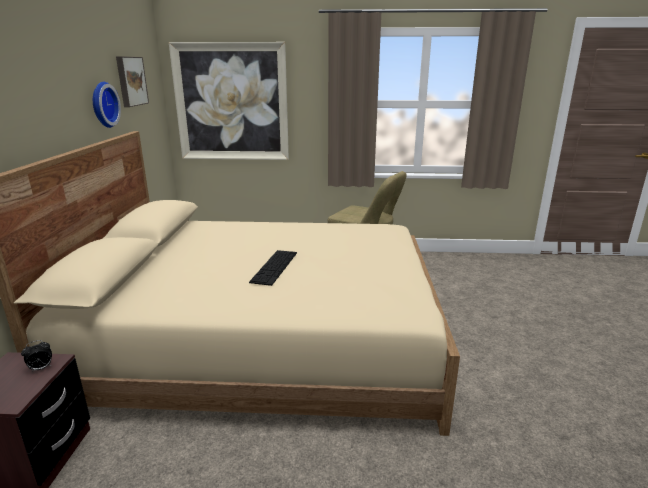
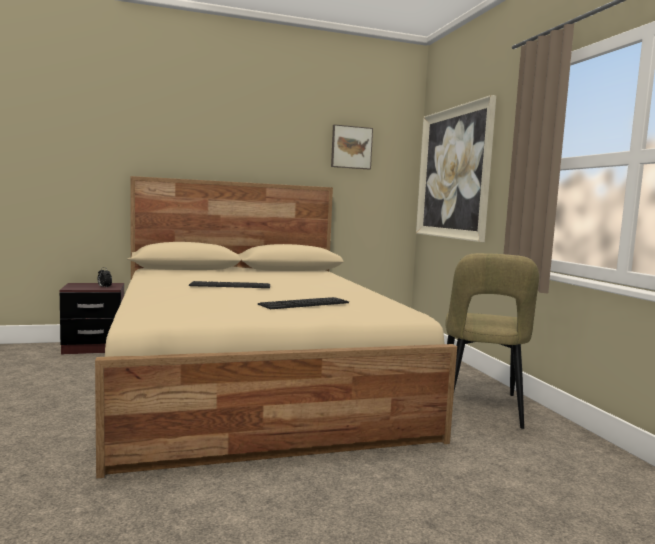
camera: 70 degrees right, 15 degrees down
(102, 104) = (297, 159): wall clock -> none
(366, 250) = (304, 303): none -> keyboard

